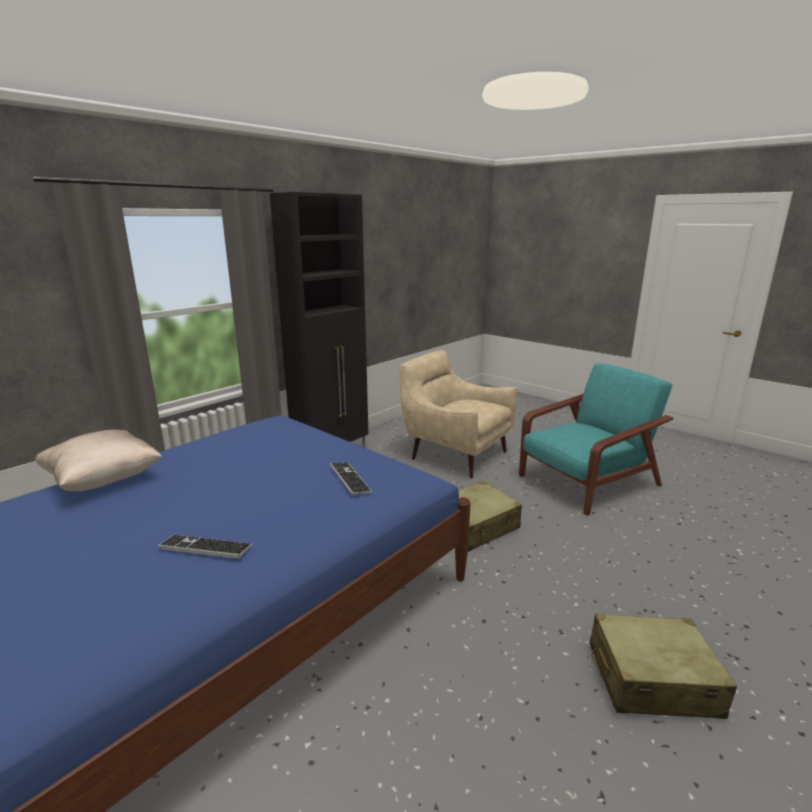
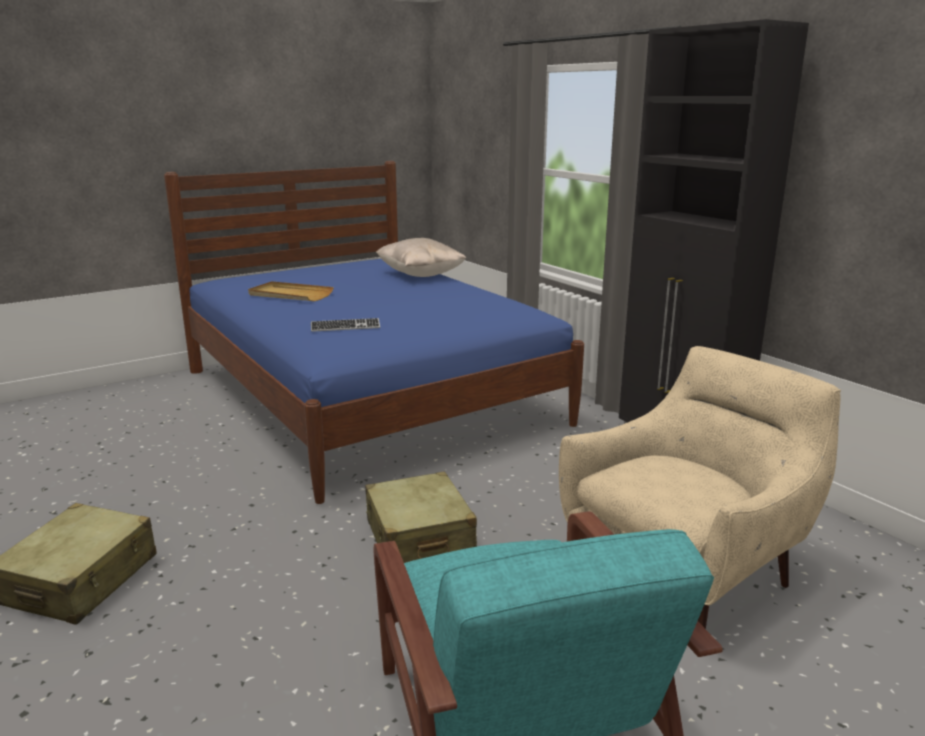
camera: 105 degrees right, 0 degrees up
(206, 548) = (290, 295): keyboard -> beige tray

